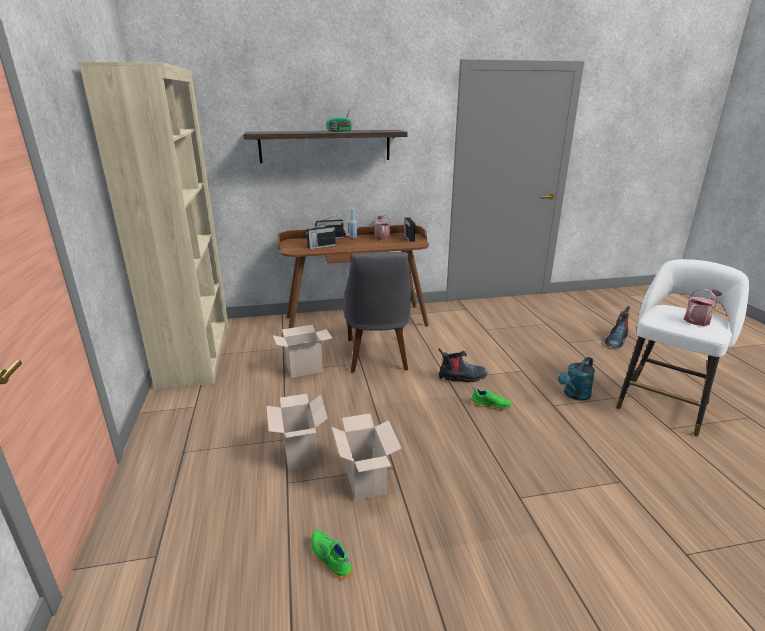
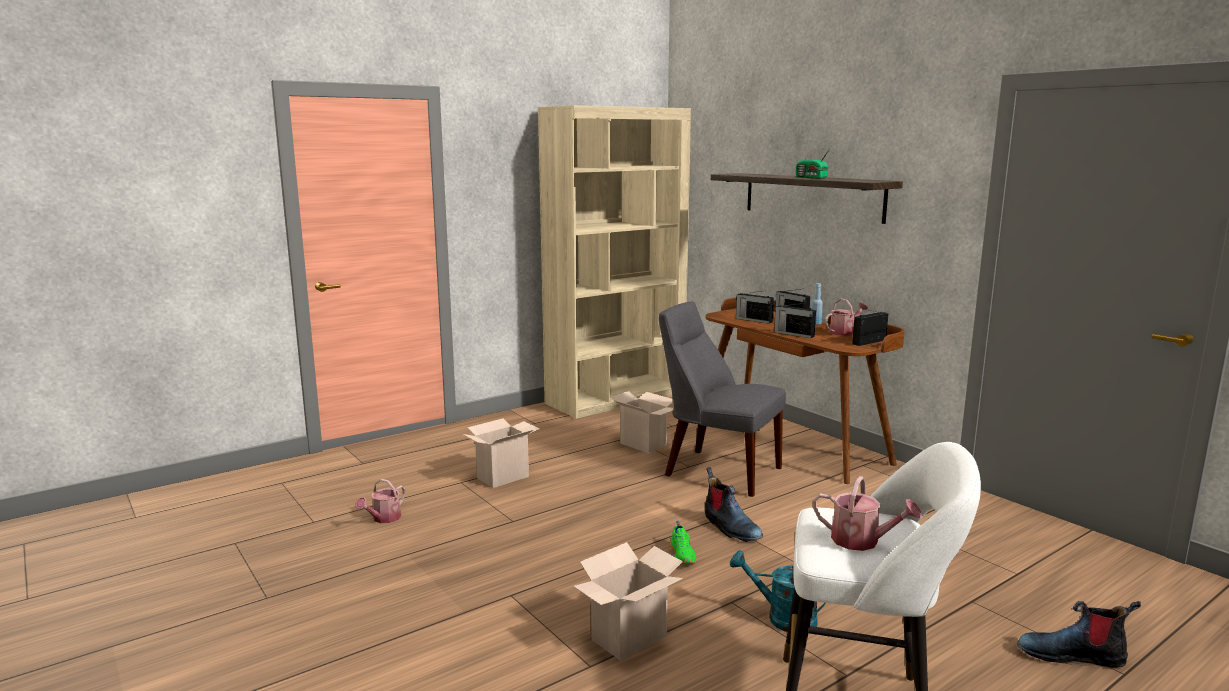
camera: 65 degrees right, 10 degrees down
(330, 559) = (383, 519): green shoe -> watering can
(367, 482) = (483, 513): cardboard box -> cardboard box (629, 639)
(370, 246) = (793, 334): none -> radio
(377, 356) = (718, 471): grey chair -> grey chair turned 60 degrees clockwise

